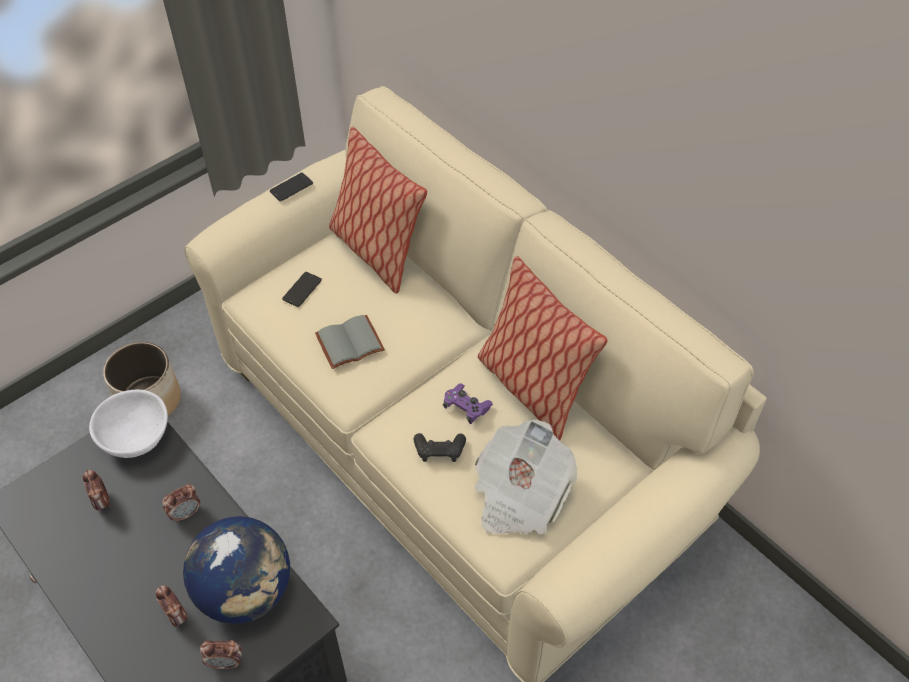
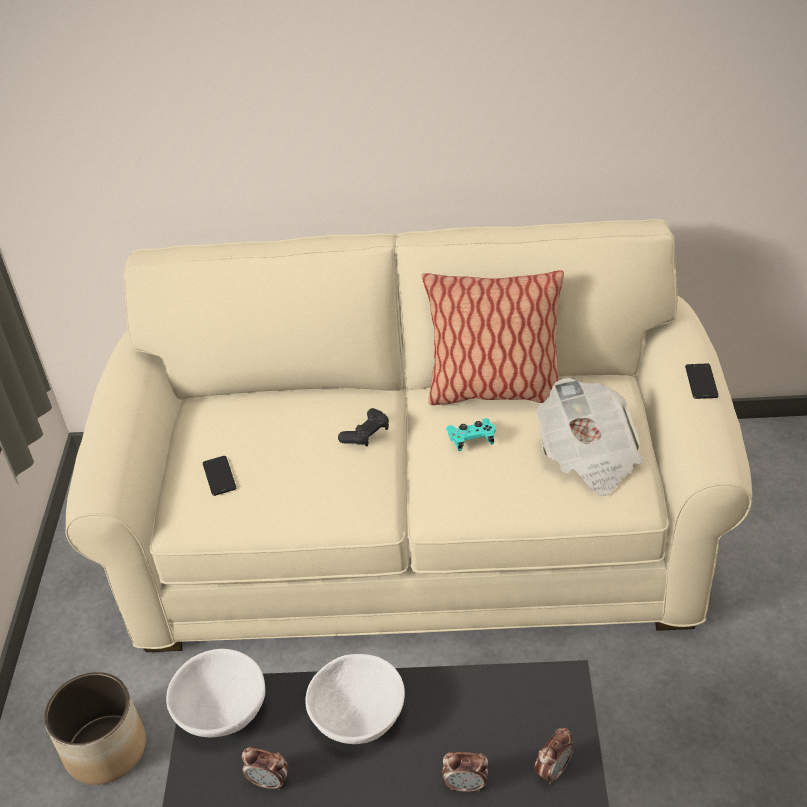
camera: 45 degrees left, 10 degrees down
(186, 513) = (357, 715): alarm clock -> white bowl
(246, 591) = (491, 712): globe -> none
(291, 187) = (114, 403): phone -> phone (701, 381)
(349, 344) = (320, 477): grey book -> none
(376, 251) = (239, 405): pillow -> none
(439, 450) = (496, 480): black game controller -> black game controller (366, 434)
(466, 408) = (471, 440): purple game controller -> turquoise game controller

